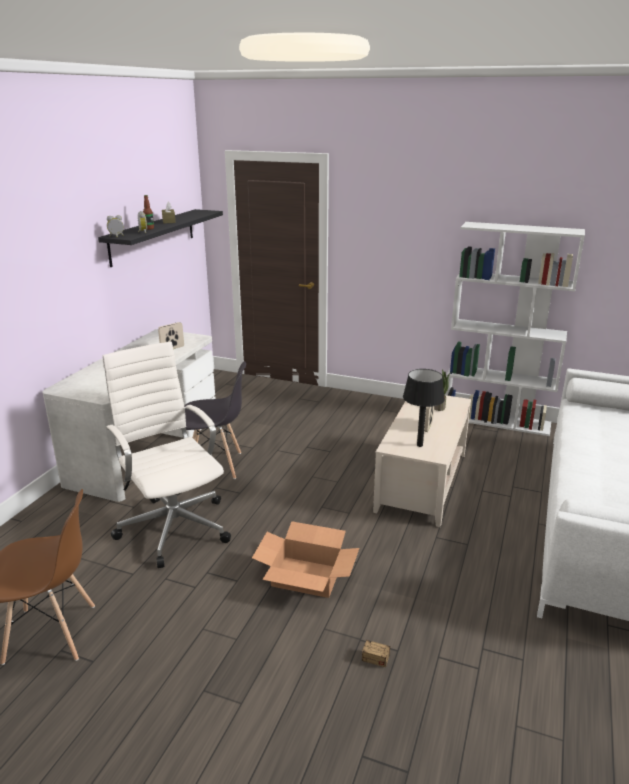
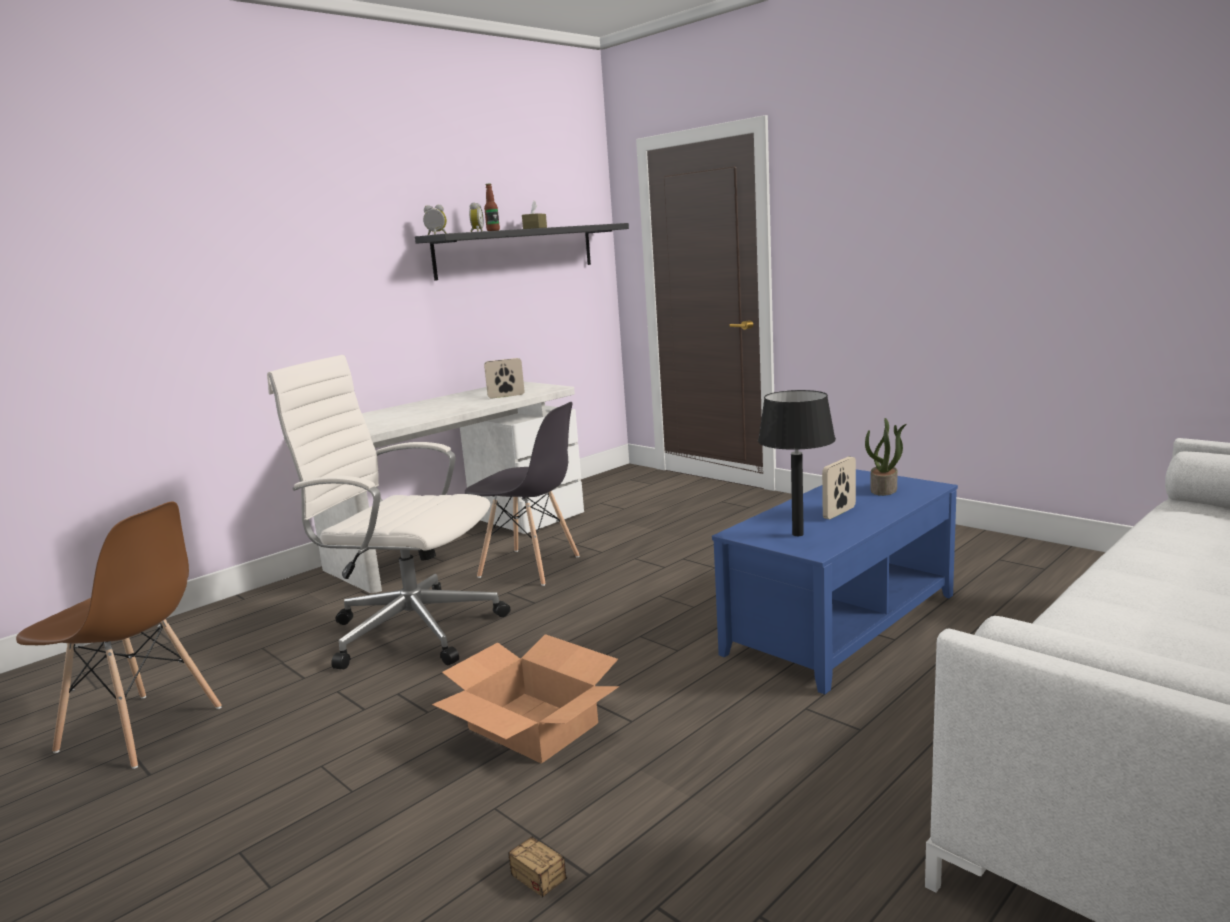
camera: 25 degrees right, 10 degrees down
(174, 526) = (410, 630): white office chair -> white office chair turned 60 degrees counterclockwise
(422, 481) = (842, 624): beige coffee table -> blue coffee table
(497, 420) = (1054, 554): white bookcase -> none

